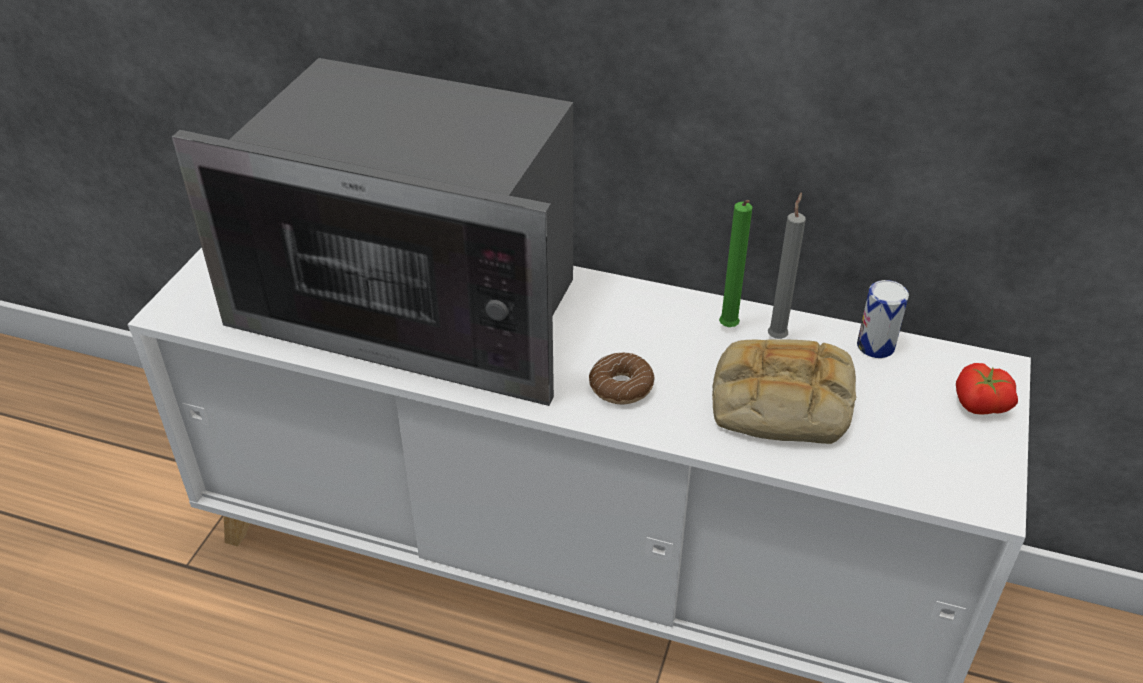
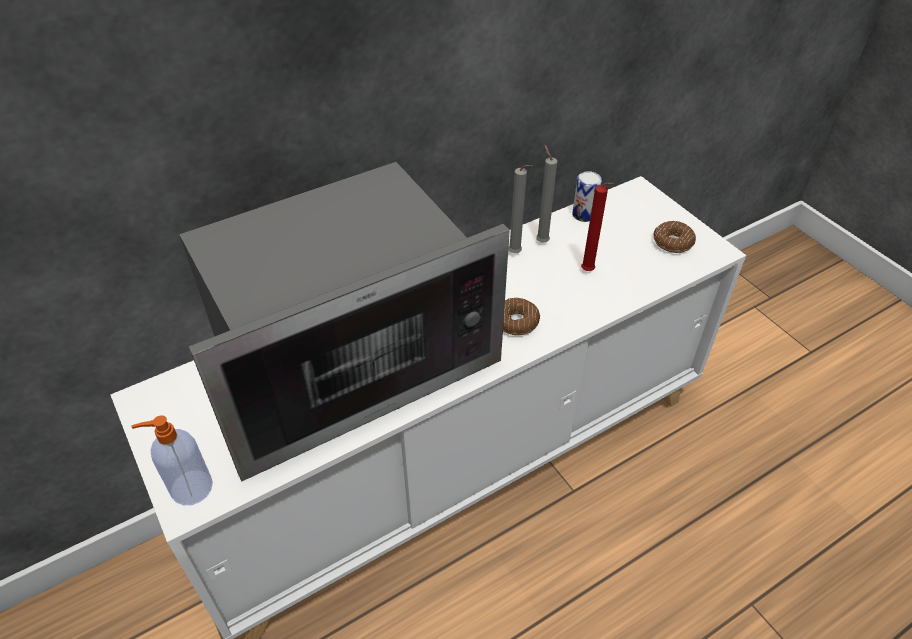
camera: 50 degrees left, 5 degrees up
(190, 301) = (190, 488): none -> soap dispenser
(728, 329) = (516, 254): green candle -> grey candle
(779, 402) = (589, 272): bread -> red candle
(941, 450) = (673, 242): none -> donut
(979, 405) = (656, 211): tomato -> none

